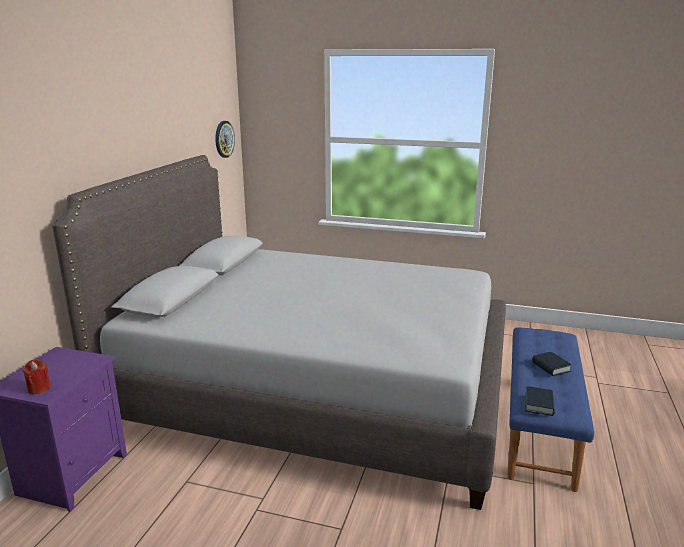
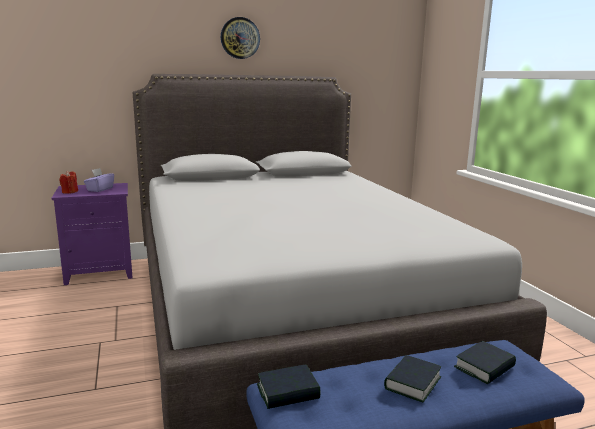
camera: 55 degrees right, 5 degrees down
(62, 368) = (100, 189): none -> purple tissue box
(224, 139) = (386, 72): wall clock -> wall clock (240, 38)
(547, 343) = (484, 367): none -> book

